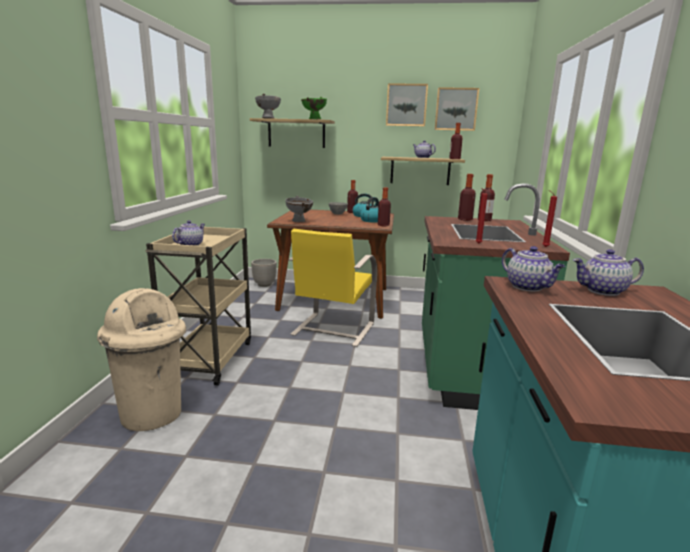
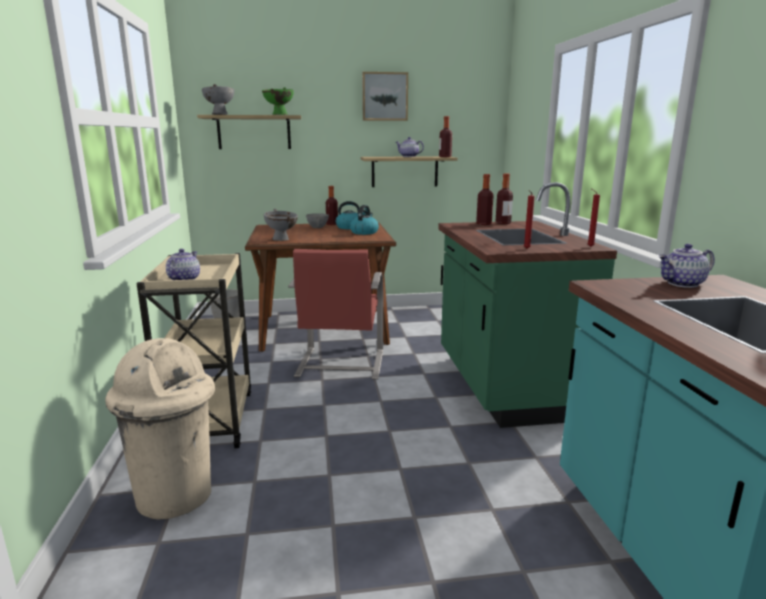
camera: 15 degrees left, 0 degrees up
(332, 329) = (339, 364): yellow chair -> red chair
(383, 225) = (382, 237): bottle -> none
(456, 109) = (439, 101): picture -> none
(528, 287) = (620, 287): teapot -> none

